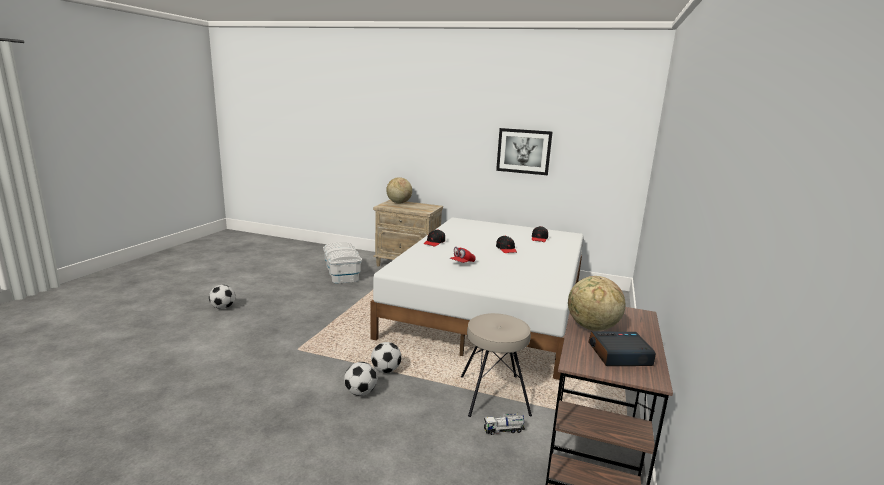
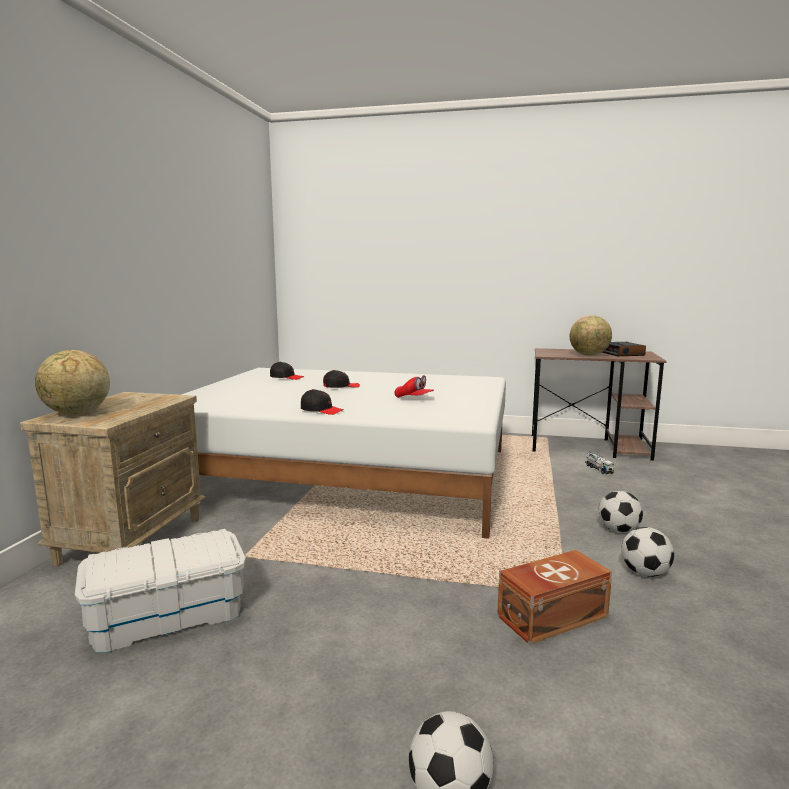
camera: 95 degrees left, 5 degrees down
(285, 341) = (550, 615): none -> brown storage box
(386, 370) = (557, 521): football -> football (645, 573)
(493, 395) = (551, 472): beige stool -> none
(523, 151) = (196, 266): picture -> none

